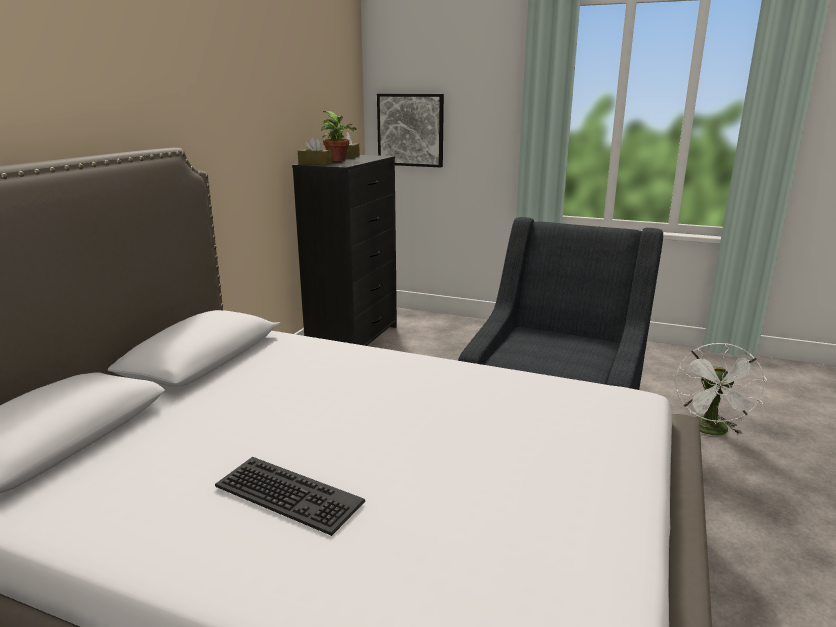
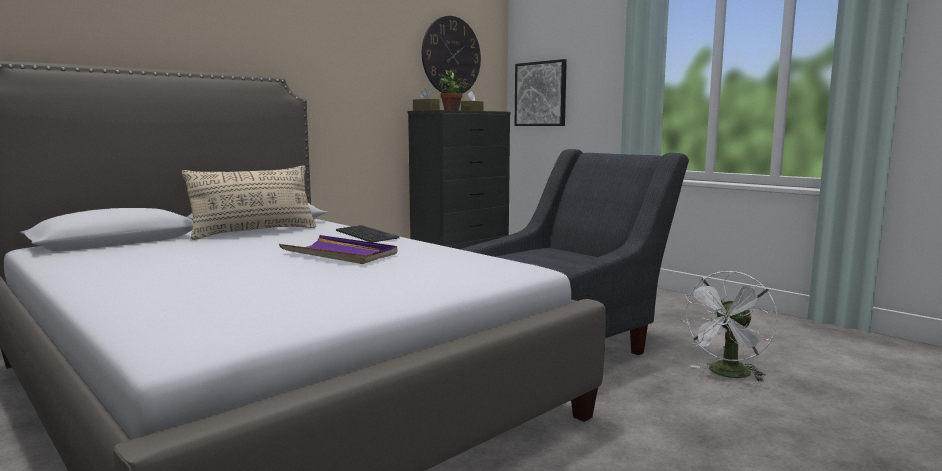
camera: 25 degrees right, 10 degrees down
(228, 377) = (254, 232): none -> beige pillow
(287, 495) = (183, 268): keyboard -> keyboard (365, 235)
(320, 90) = (451, 56): none -> wall clock
(417, 411) = (340, 254): none -> purple tray

